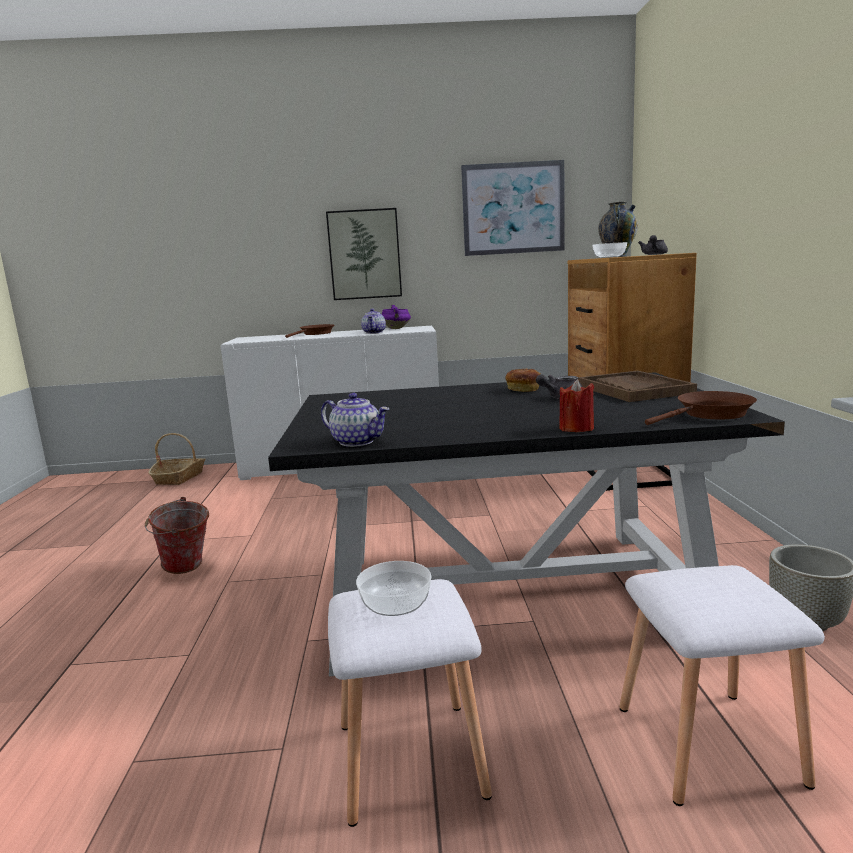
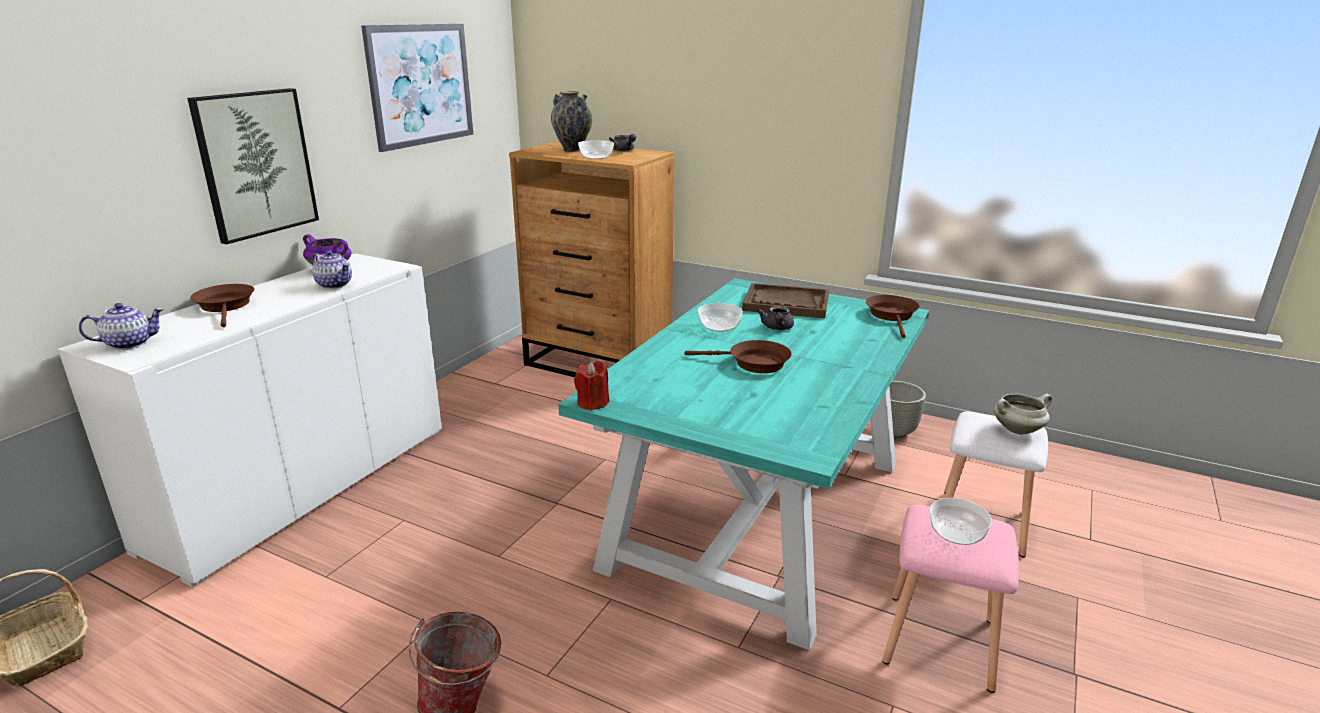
camera: 60 degrees left, 10 degrees up
(357, 441) = (824, 429): teapot -> teapot (130, 343)
(408, 760) = (941, 642): white stool -> pink stool
(462, 407) = (753, 363): none -> brown frying pan
(506, 593) = (759, 513): black dining table -> turquoise dining table
(523, 389) = (720, 327): bread -> bowl
(576, 428) = (881, 355): red candle -> red candle (592, 403)
(739, 601) = (1017, 430): none -> white cooking pot

